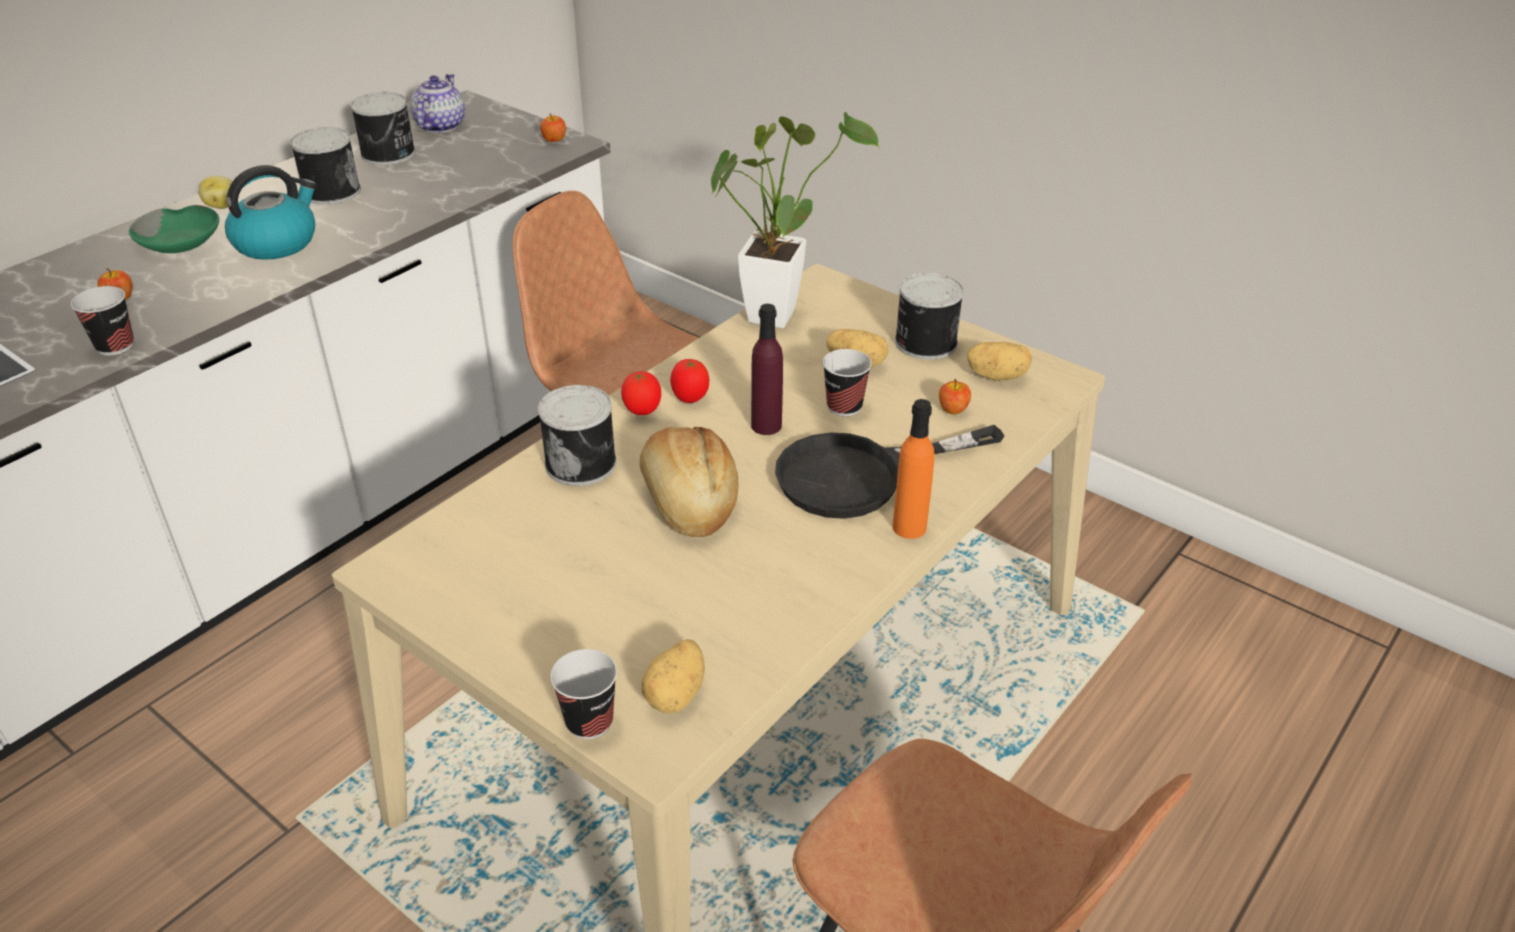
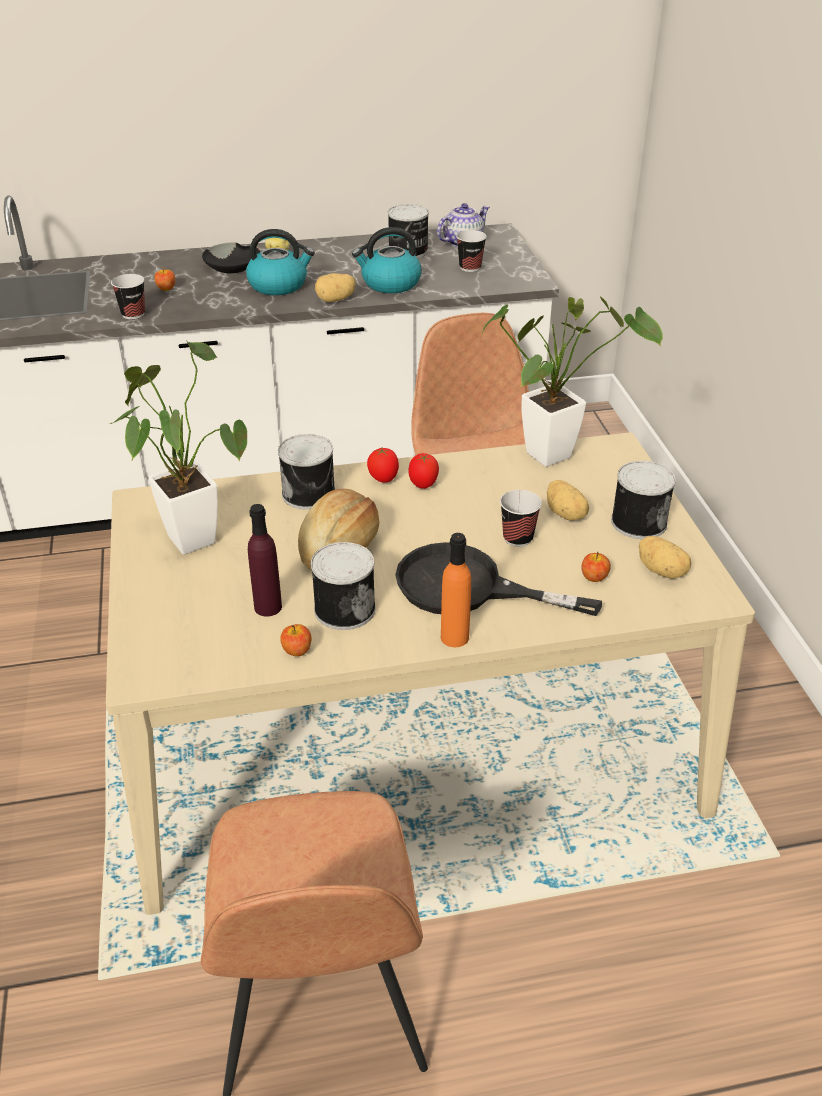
camera: 40 degrees right, 0 degrees up
(181, 241) = (233, 267): green bowl -> black bowl
(330, 191) = (345, 264): can -> can (344, 608)
(416, 196) = (390, 283): none -> kettle
(499, 574) = (188, 534): none -> potted plant
(554, 140) = (523, 275): apple -> apple (297, 650)
(589, 722) = (130, 640): cup -> cup (470, 267)
(677, 695) = (190, 653): potato -> potato (336, 300)
(766, 425) = (449, 525): purple bottle -> purple bottle (268, 607)

